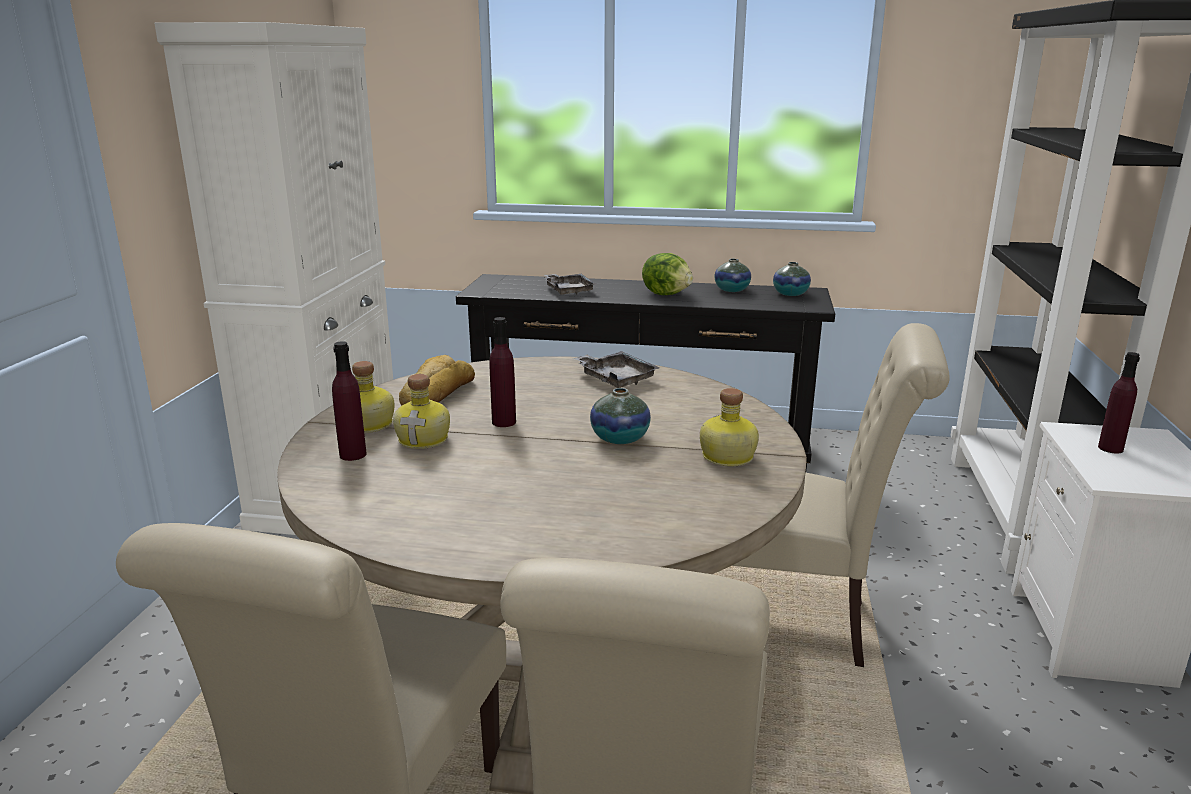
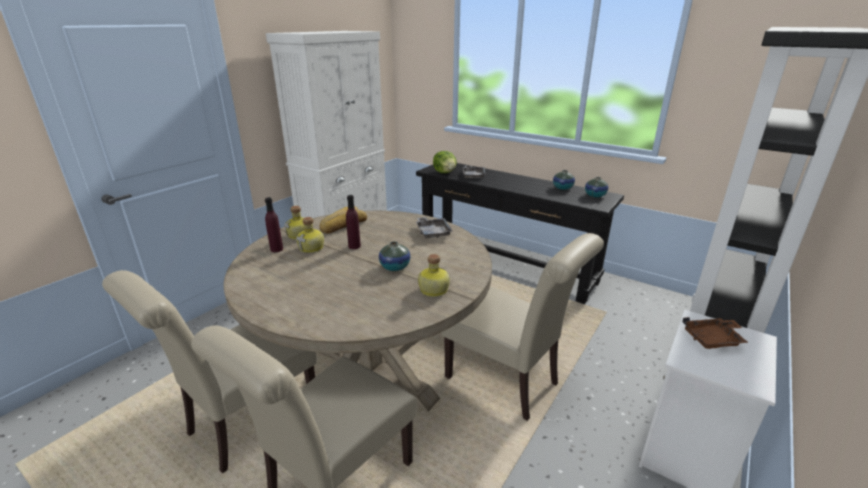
camera: 25 degrees right, 5 degrees up
(667, 294) = (522, 185): lettuce -> lettuce (445, 172)
(1110, 448) = (713, 339): purple bottle -> brown tray

